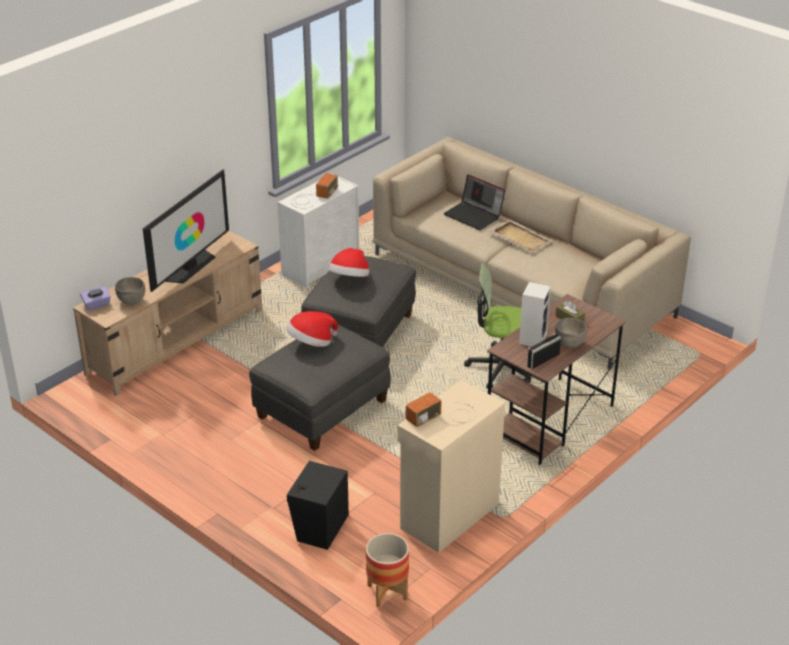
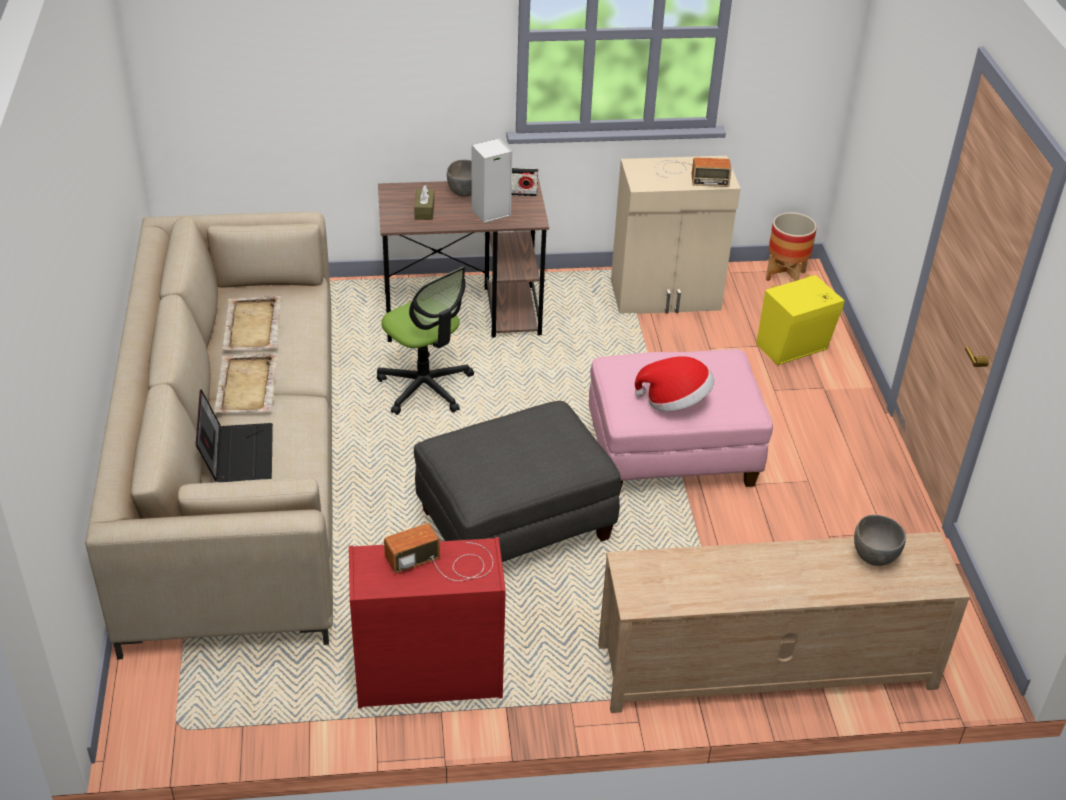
camera: 140 degrees left, 5 degrees up
(97, 305) = (931, 579): purple tissue box -> none
(190, 267) = (742, 570): television -> none
(319, 527) = (794, 348): black speaker -> yellow speaker
(321, 266) = (426, 677): white dresser -> red dresser
(321, 410) = (673, 455): grey ottoman -> pink ottoman
(350, 279) = (527, 458): hat -> none
(568, 260) = (252, 327): none -> beige tray

